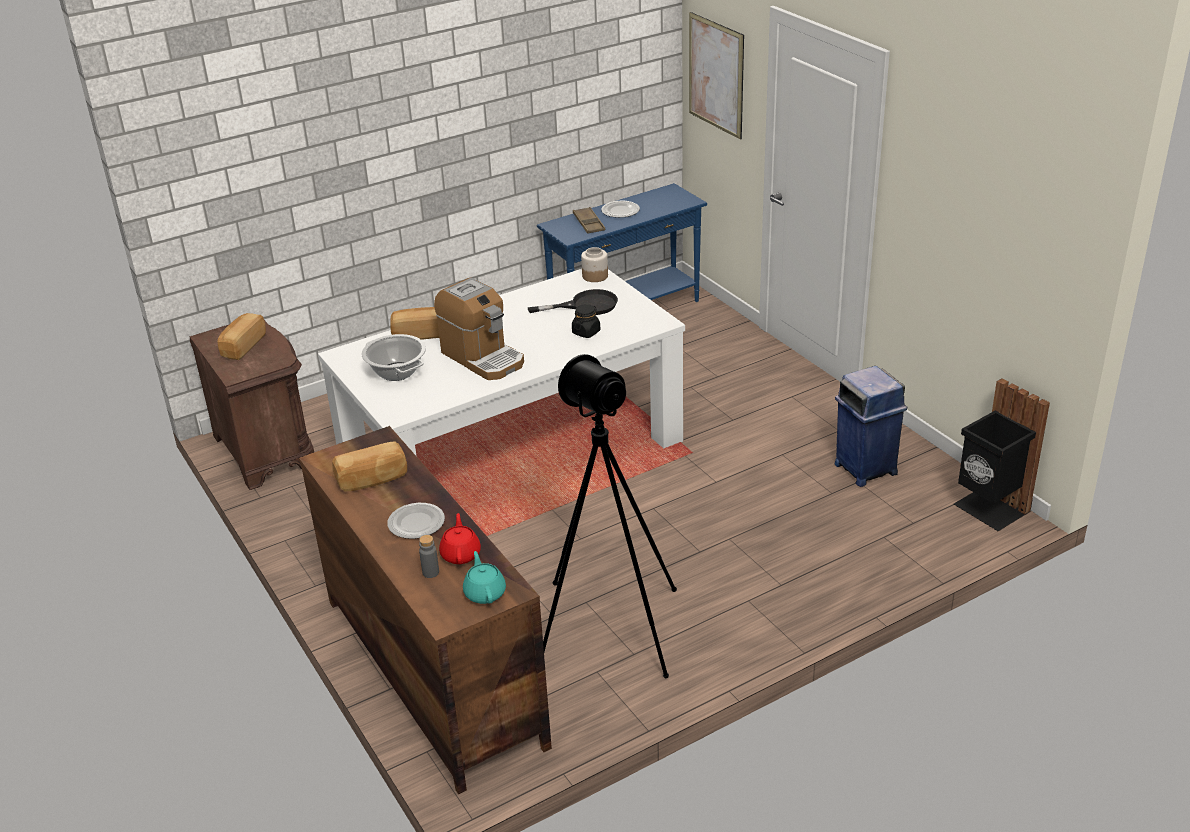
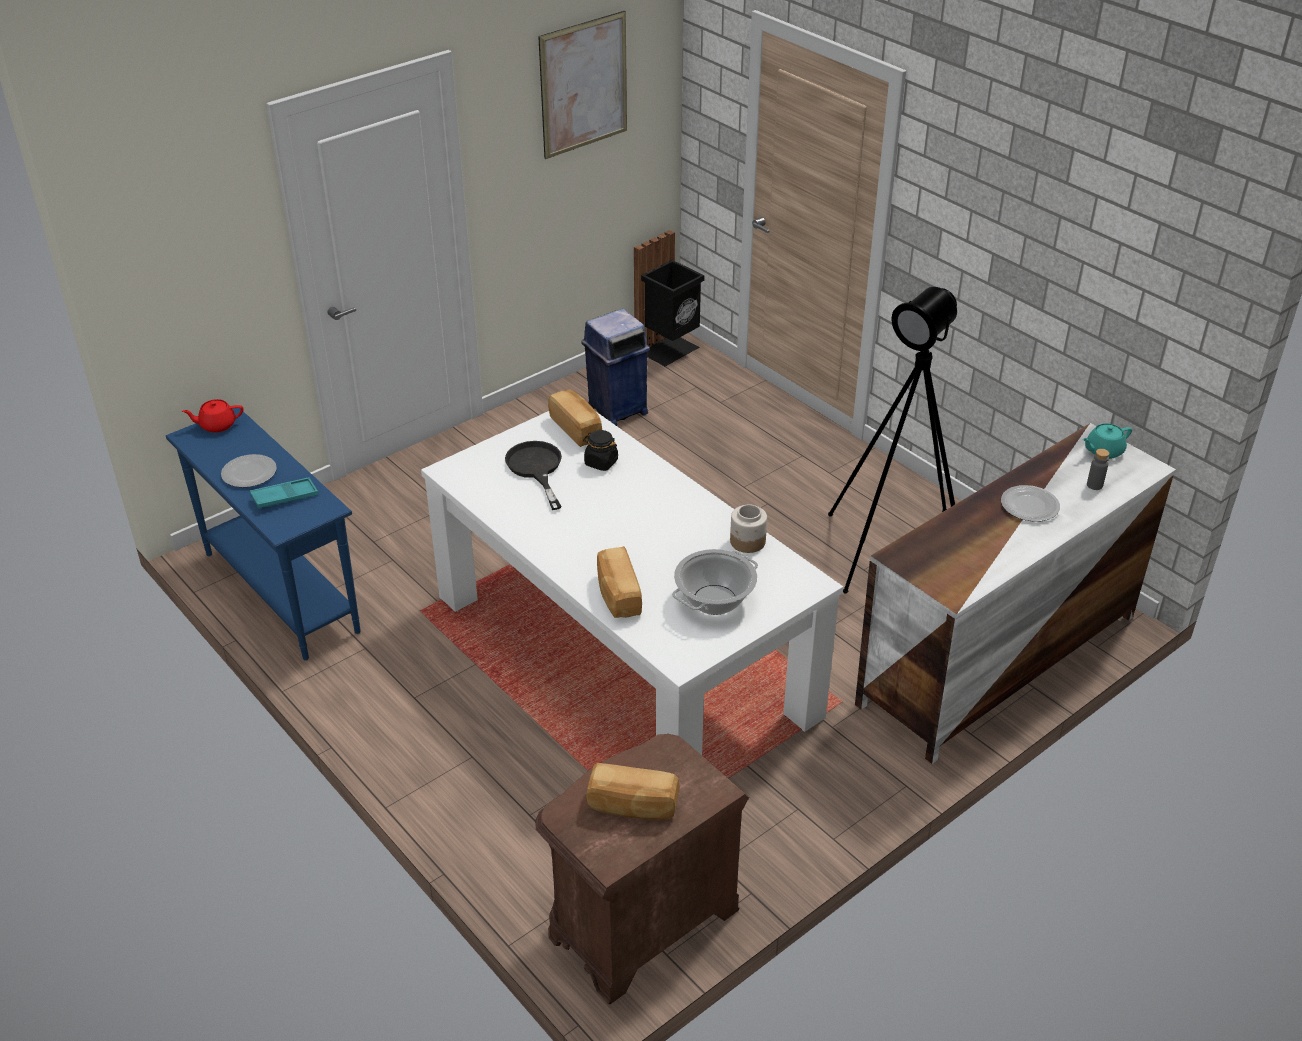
camera: 100 degrees left, 5 degrees up
(372, 479) = (974, 548): bread -> bread (576, 429)
(435, 668) = (994, 660): brown cabinet -> white cabinet
(461, 554) = (1060, 471): red teapot -> red teapot (217, 425)
(483, 357) = (669, 534): coffee machine -> none
(589, 223) = (285, 497): brown tray -> turquoise tray
(594, 276) = (459, 469): jar -> jar (747, 542)
(716, 75) = (185, 251): picture -> picture (584, 85)

